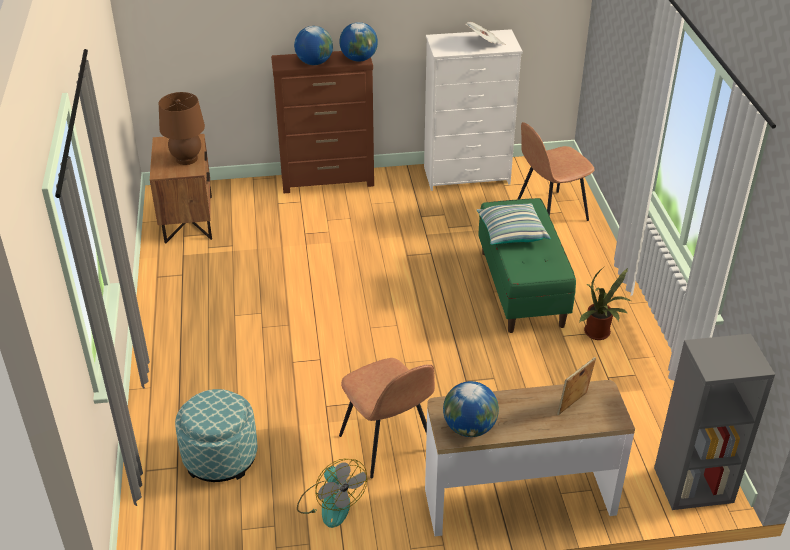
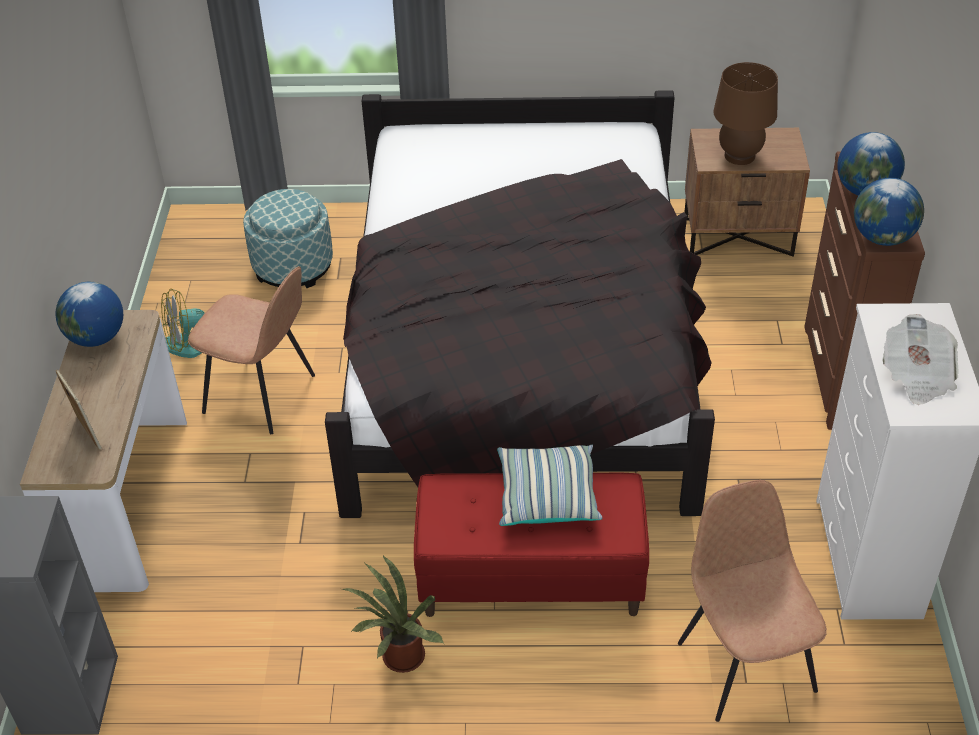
camera: 100 degrees right, 5 degrees up
(320, 309) = (521, 352): none -> black bed
(387, 444) = (262, 395): brown chair -> brown chair turned 135 degrees counterclockwise
(521, 288) = (531, 578): green bench -> red bench

